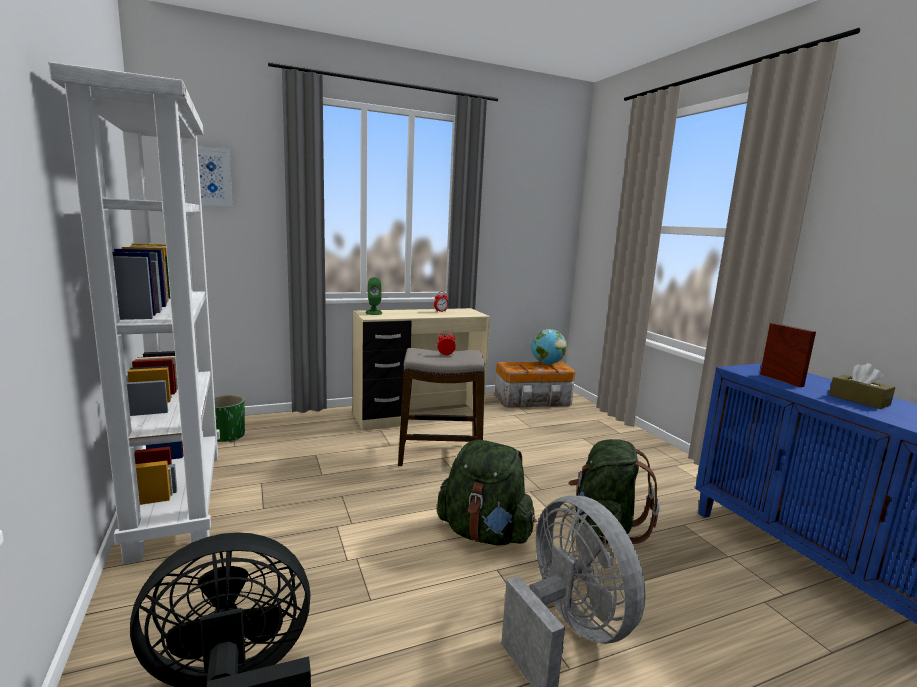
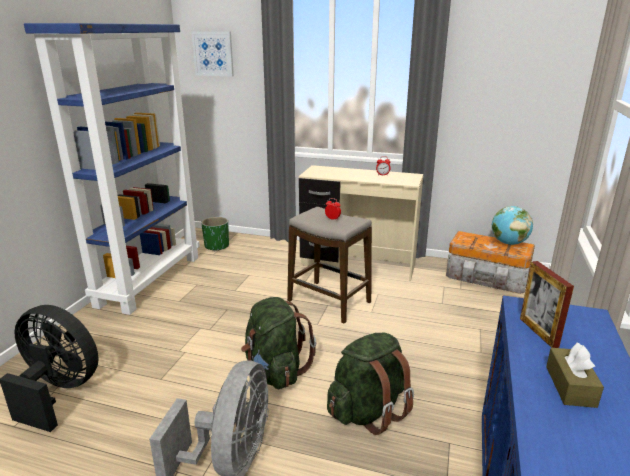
camera: 40 degrees right, 10 degrees up
(177, 499) = (150, 280): white bookcase -> blue bookcase
(373, 312) = (322, 169): green speaker -> none
(781, 380) = (538, 332): picture frame -> picture frame turned 150 degrees clockwise

